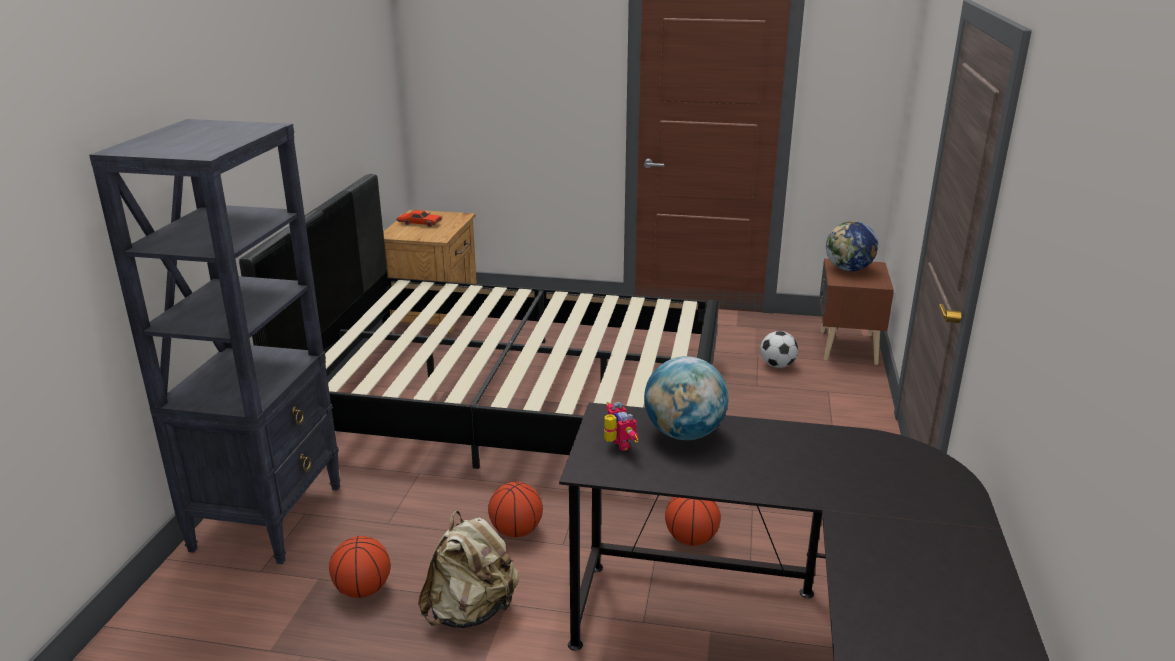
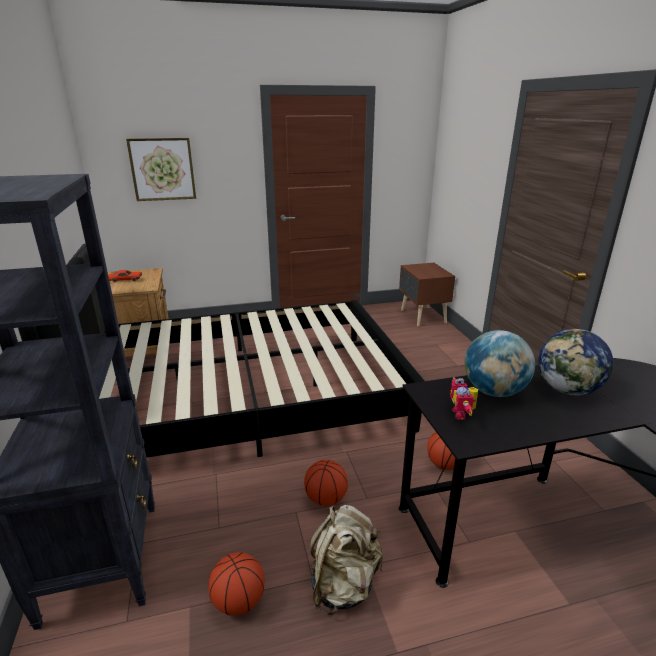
camera: 25 degrees left, 0 degrees up
(491, 83) = (162, 169): none -> picture
(617, 445) = (462, 413): toy robot -> toy robot turned 135 degrees counterclockwise
(777, 365) = (395, 335): football -> none
(848, 269) = (420, 269): globe -> globe (567, 390)

